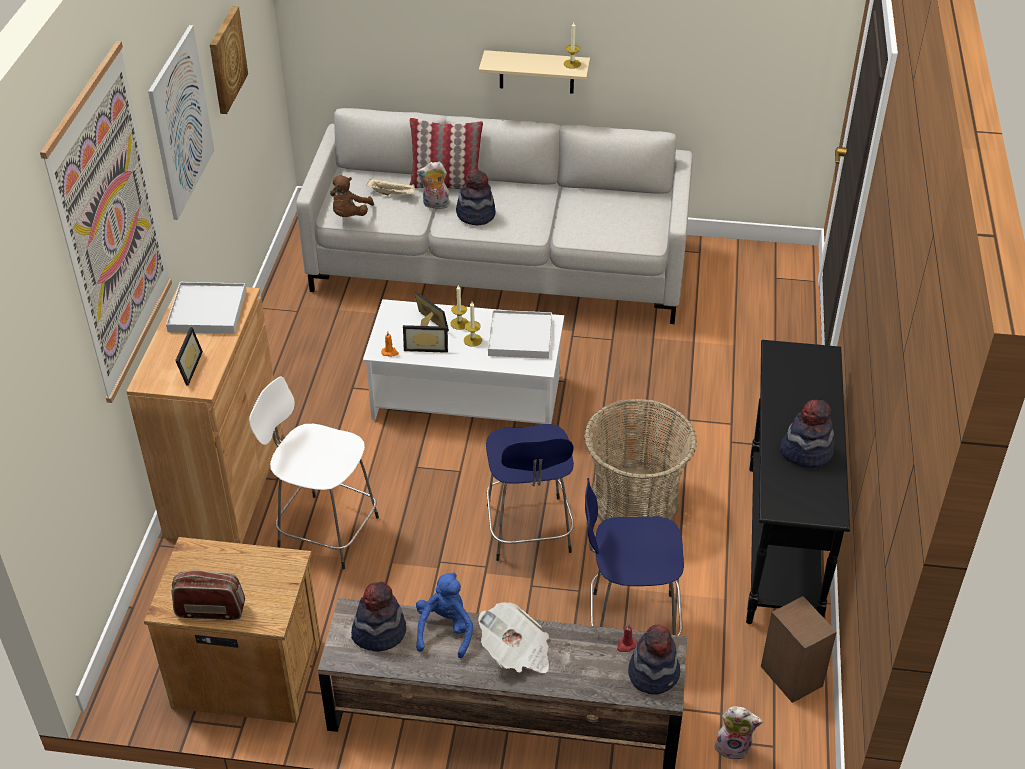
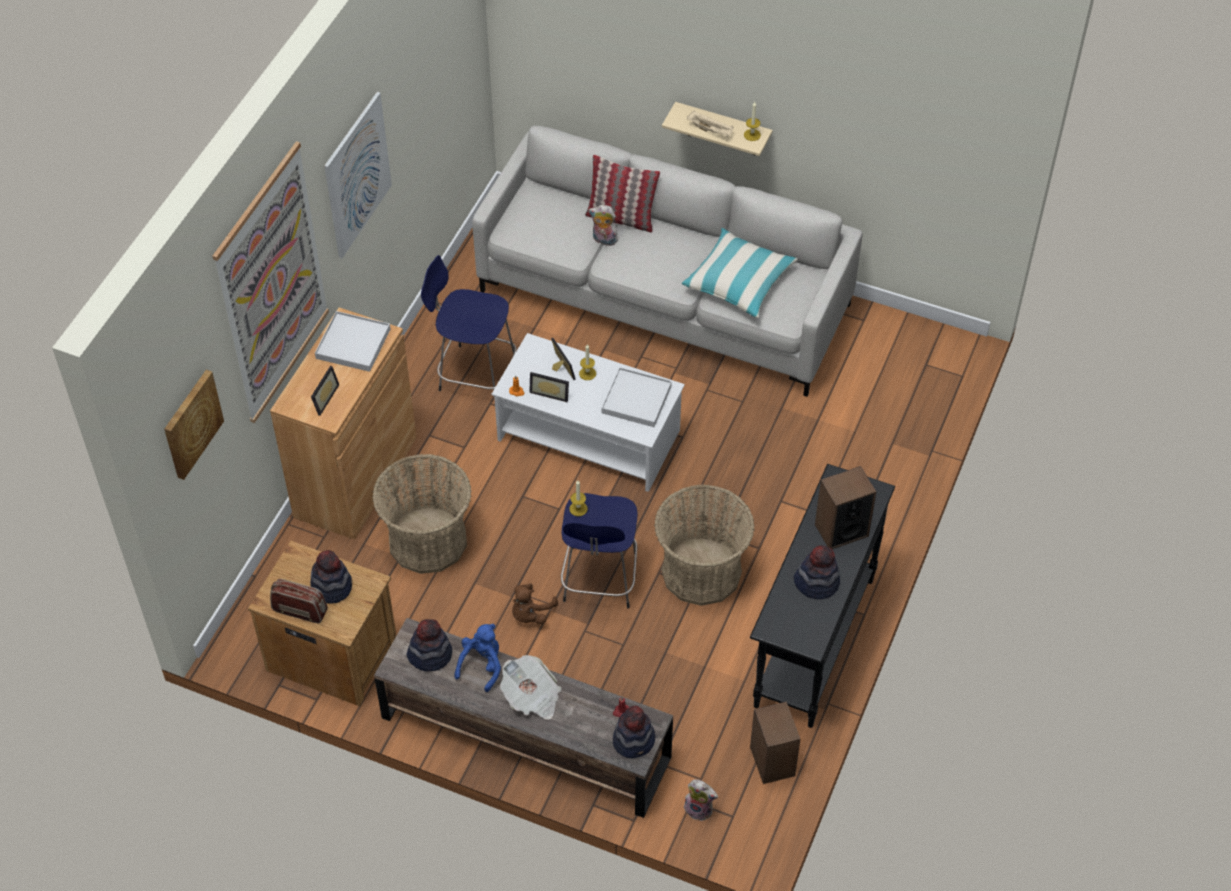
camera: 15 degrees right, 10 degrees up
(226, 59) = (417, 100): picture -> picture (191, 423)
(325, 530) = (427, 540): white stool -> basket
(349, 215) = (521, 237): brown plush toy -> brown plush toy (530, 613)
(392, 193) = (567, 219): beige tray -> beige tray (710, 130)
(472, 340) = (593, 394): candle -> candle (578, 508)
(476, 214) = (637, 259): hat -> hat (332, 586)
(585, 216) = (739, 282): none -> pillow
(629, 624) = (654, 685): blue stool -> blue stool (474, 373)
(807, 397) = (841, 530): none -> speaker

